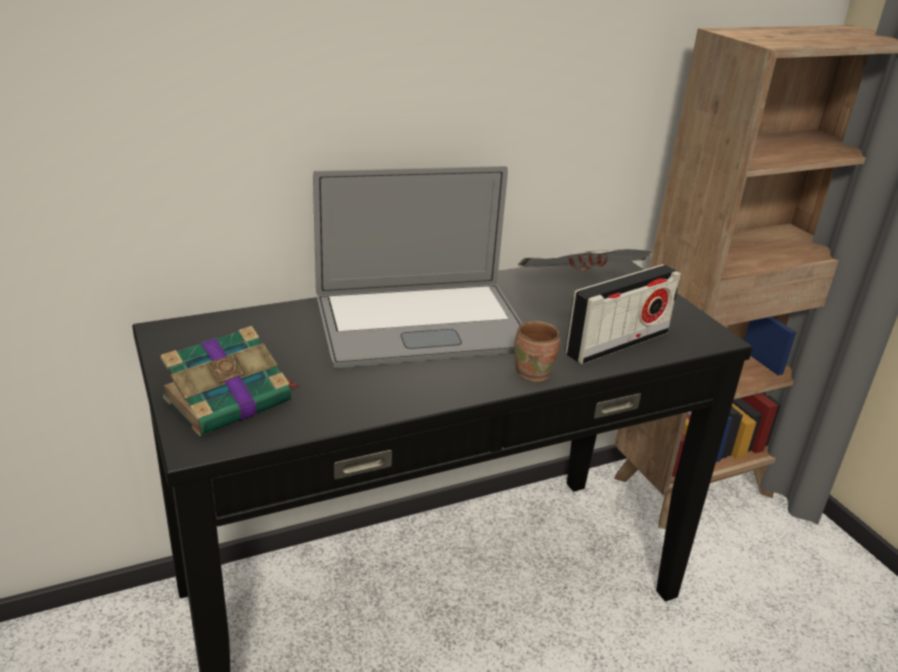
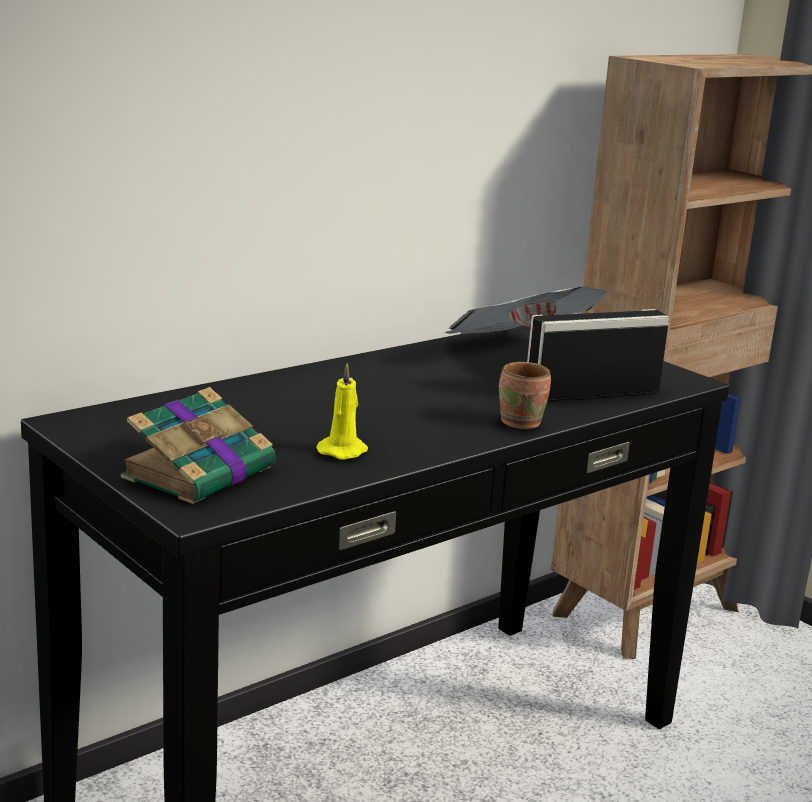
camera: 15 degrees left, 10 degrees down
(361, 389) = (344, 450): none -> yellow candle
(421, 325) = (369, 393): laptop -> none
(617, 343) = (592, 392): radio -> radio turned 150 degrees counterclockwise

